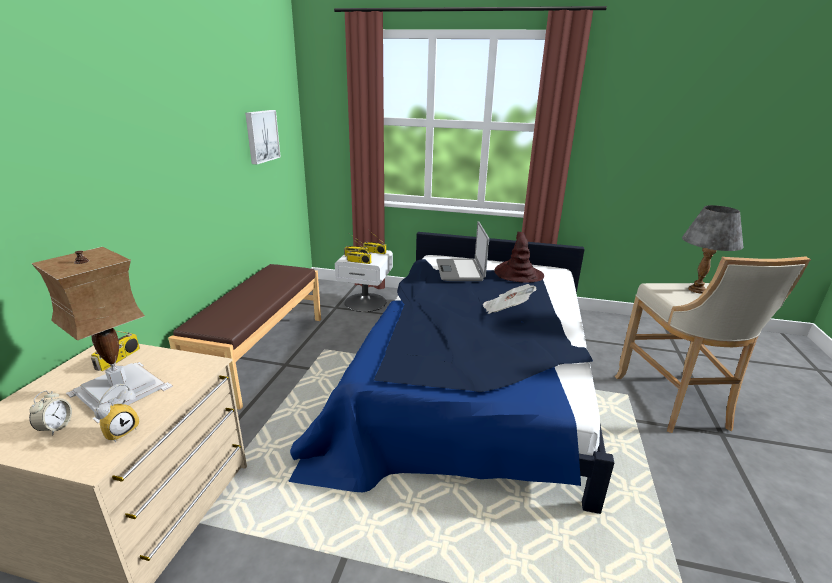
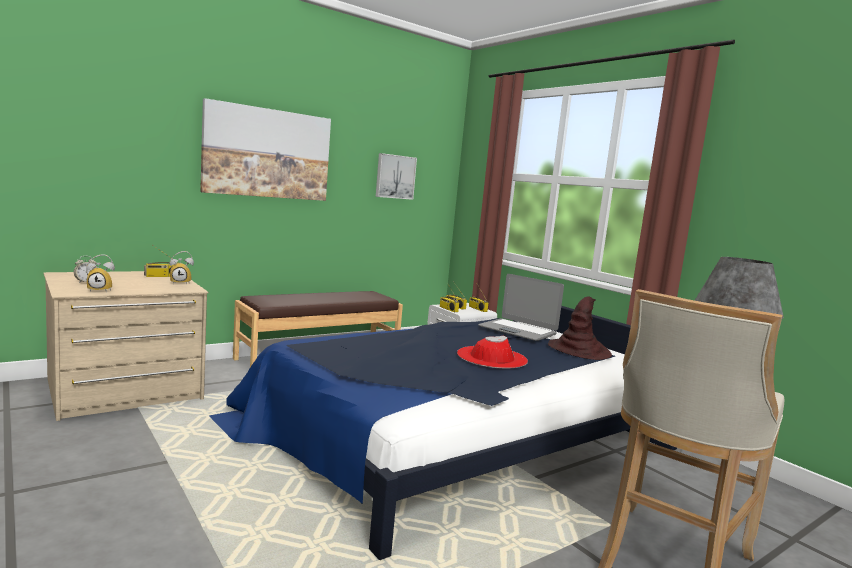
camera: 40 degrees right, 15 degrees down
(121, 388) = (137, 282): table lamp -> none
(150, 144) = (267, 153): none -> picture
(170, 360) = (181, 283): none -> alarm clock
(460, 270) = (517, 330): laptop -> laptop turned 90 degrees counterclockwise
(506, 310) = (491, 357): newspaper -> red hat

